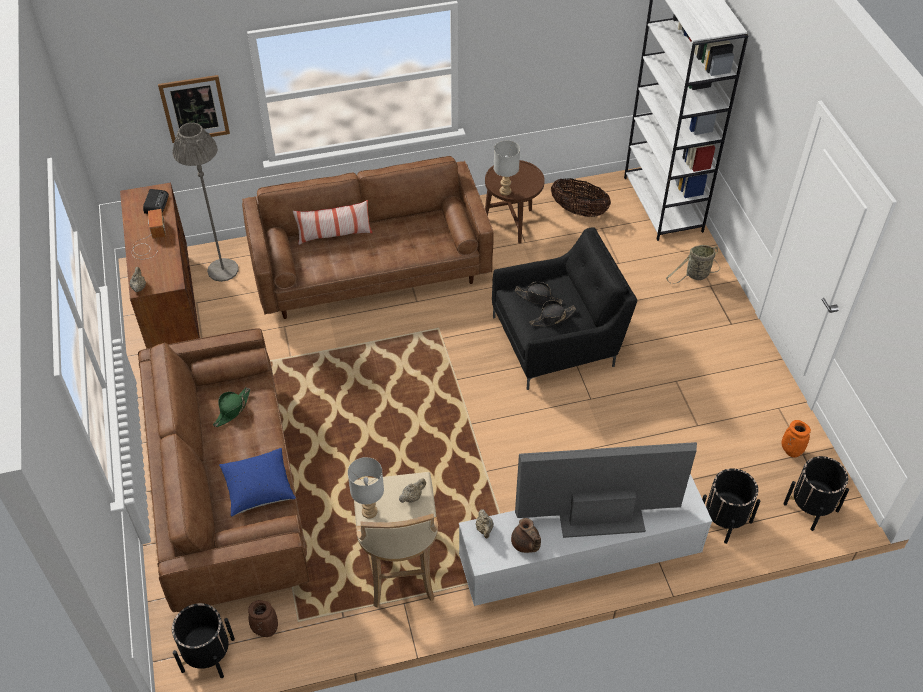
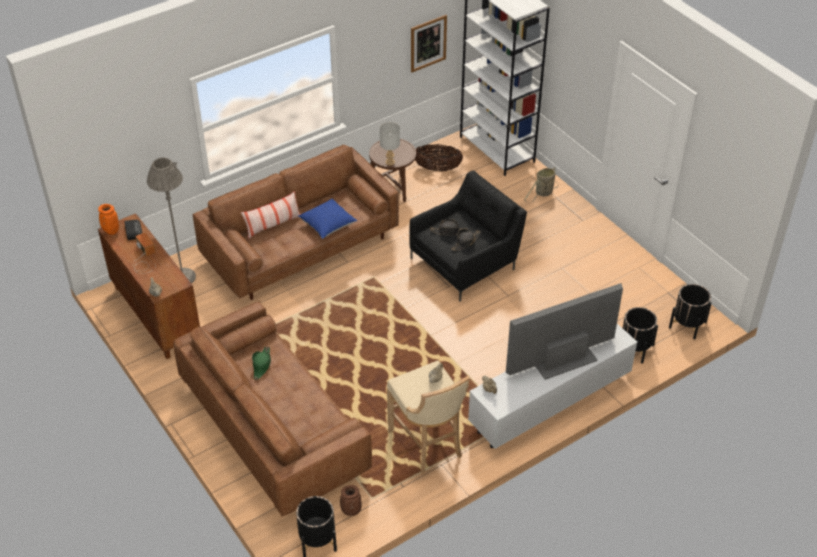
camera: 20 degrees left, 5 degrees down
(194, 108) = (151, 148): picture -> picture (428, 43)
(258, 489) = (311, 412): blue pillow -> blue pillow (327, 225)
(370, 512) = (411, 396): grey table lamp -> none
(526, 544) = (522, 391): brown teapot -> none
(790, 451) = (658, 293): orange vase -> orange vase (110, 231)

